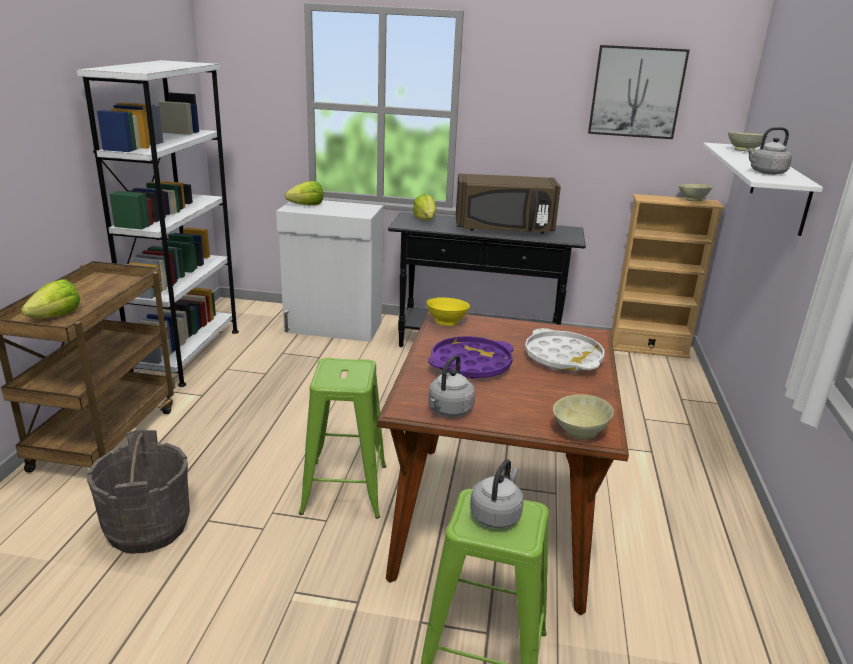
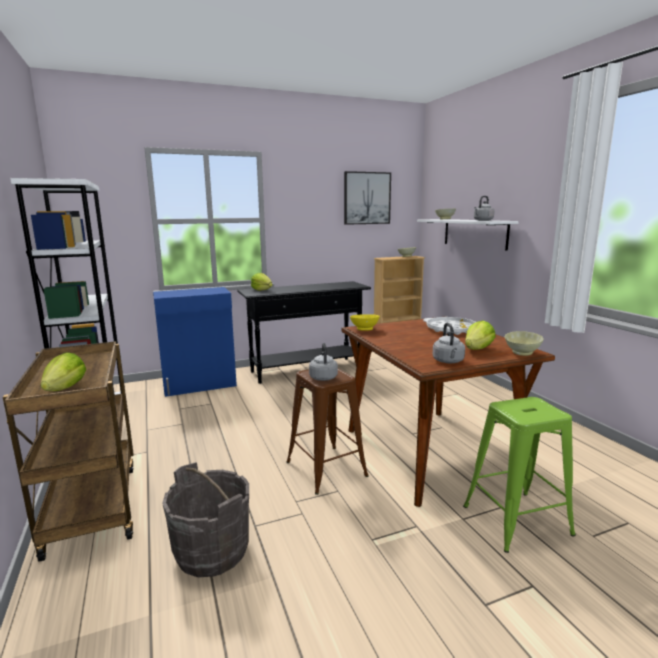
camera: 30 degrees left, 10 degrees down
(307, 205) = (171, 293): lettuce -> lettuce (477, 349)
(333, 328) = (200, 385): white cabinet -> blue cabinet
(344, 489) = (326, 469): green stool -> brown stool
(470, 364) = (416, 342): purple tray -> none
(496, 514) = (525, 407): grey kettle -> grey kettle (323, 377)
(504, 229) = (315, 287): brown microwave -> none

